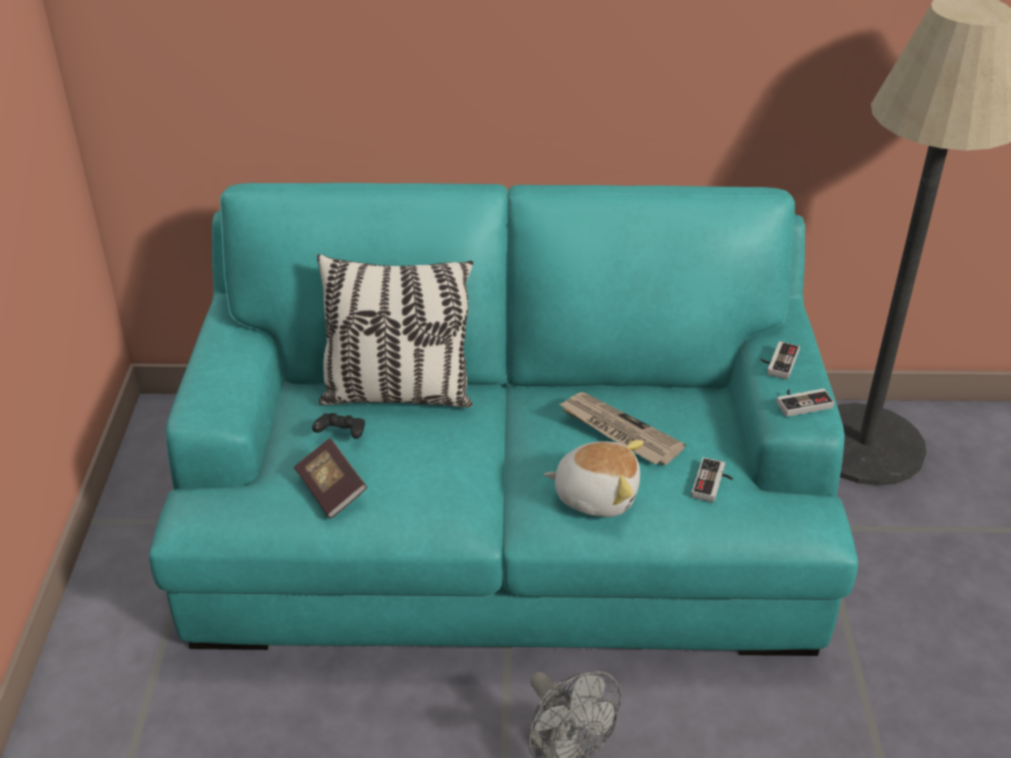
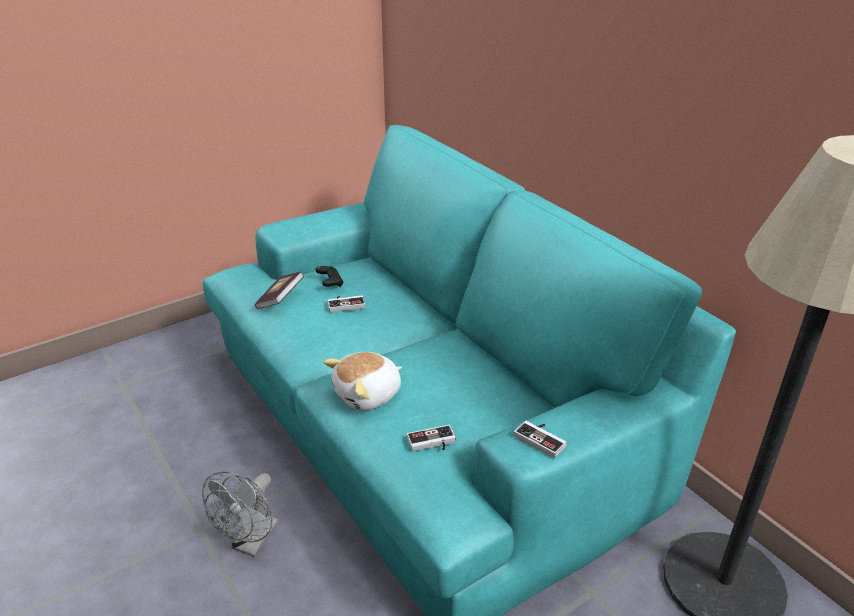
camera: 55 degrees right, 5 degrees down
(397, 394) = (390, 288): pillow -> none
(596, 495) = (368, 395): plush toy -> plush toy turned 75 degrees clockwise
(618, 431) = (441, 378): newspaper -> none
(777, 362) = (581, 410): game controller -> game controller (346, 304)

